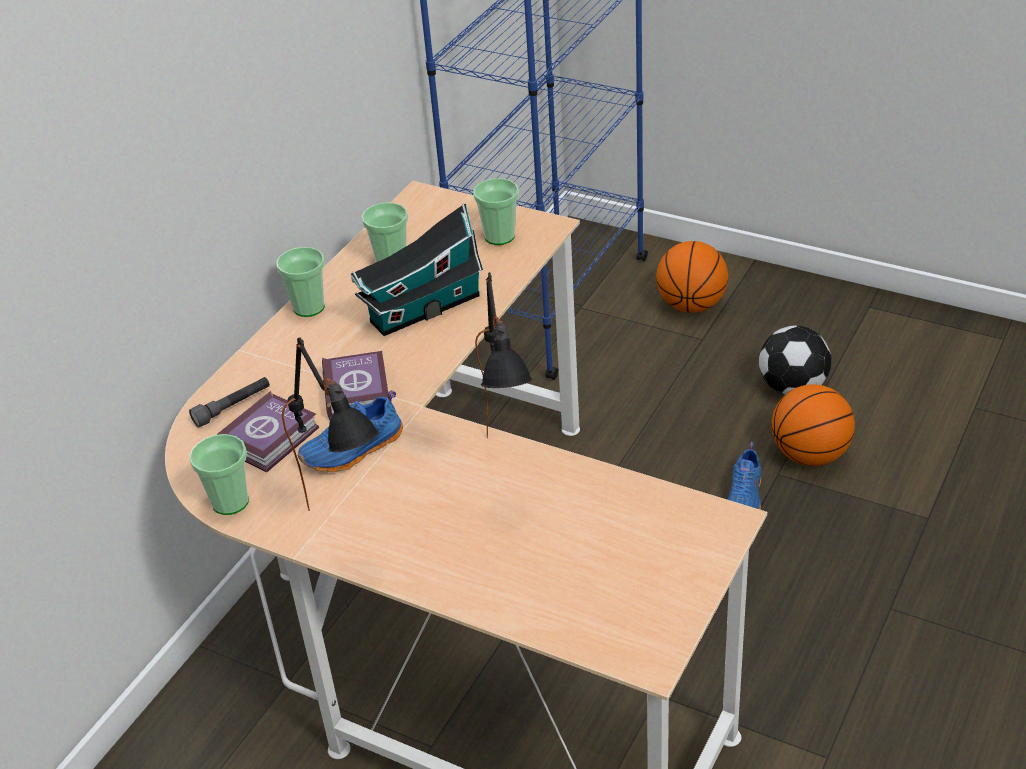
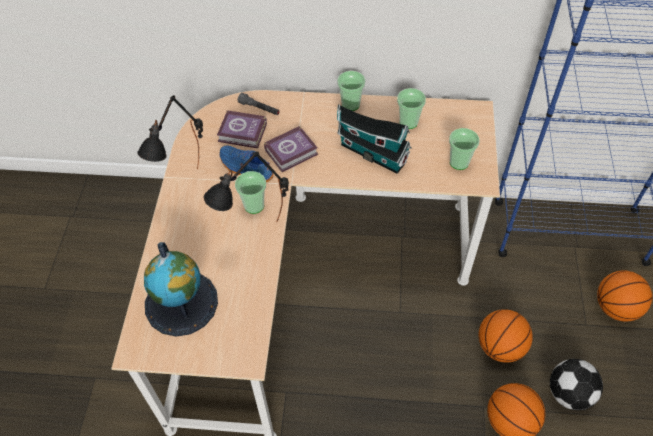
camera: 65 degrees right, 15 degrees up
(230, 502) = (193, 137): cup -> cup (254, 205)
(582, 580) = (181, 302): none -> globe
(696, 427) = (500, 347): none -> basketball
(745, 498) = (452, 393): blue shoe -> none

